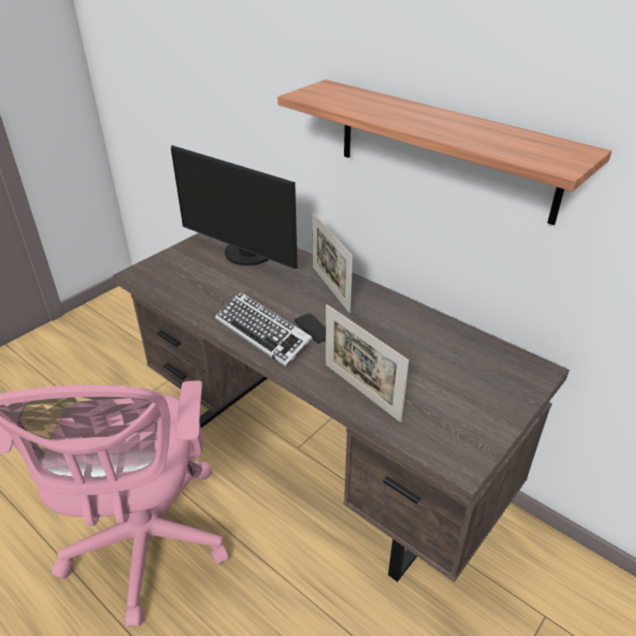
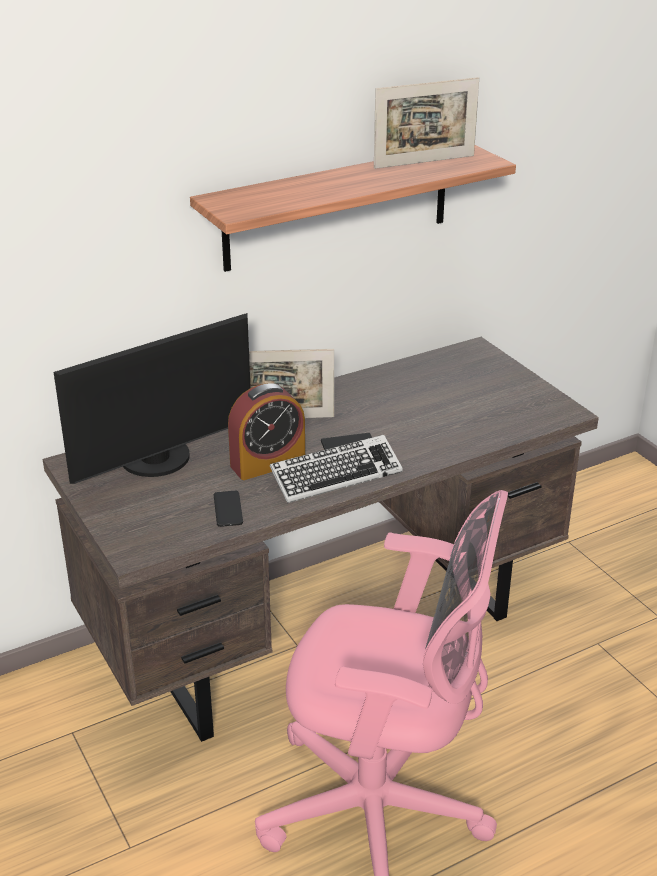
camera: 70 degrees left, 5 degrees down
(198, 295) = (228, 509): none -> phone
(264, 298) = (267, 463): none -> alarm clock
(361, 391) = (460, 437): picture frame -> picture frame (424, 162)

